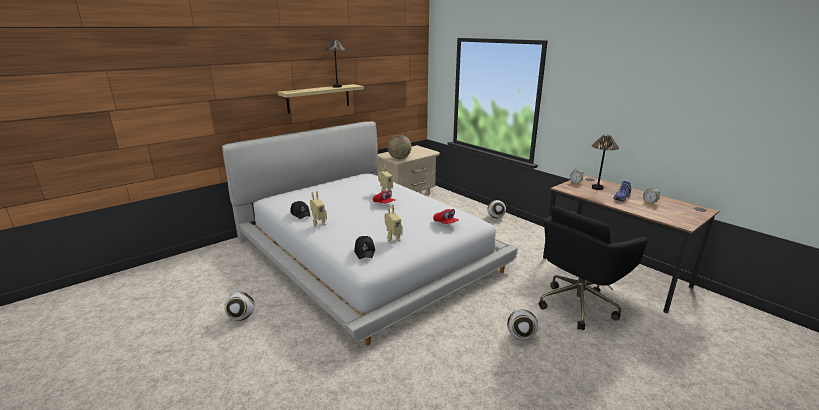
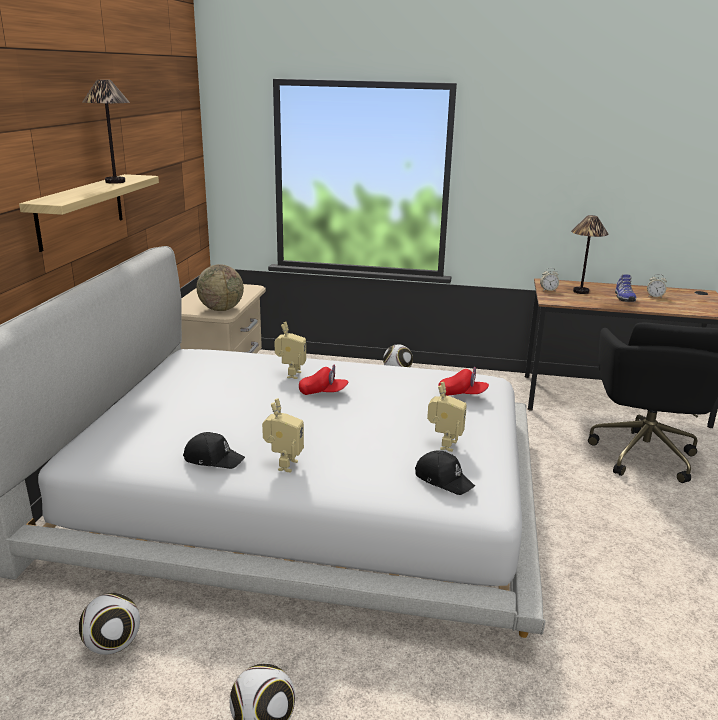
camera: 40 degrees left, 0 degrees up
(521, 336) = (652, 520): football -> football (113, 645)

